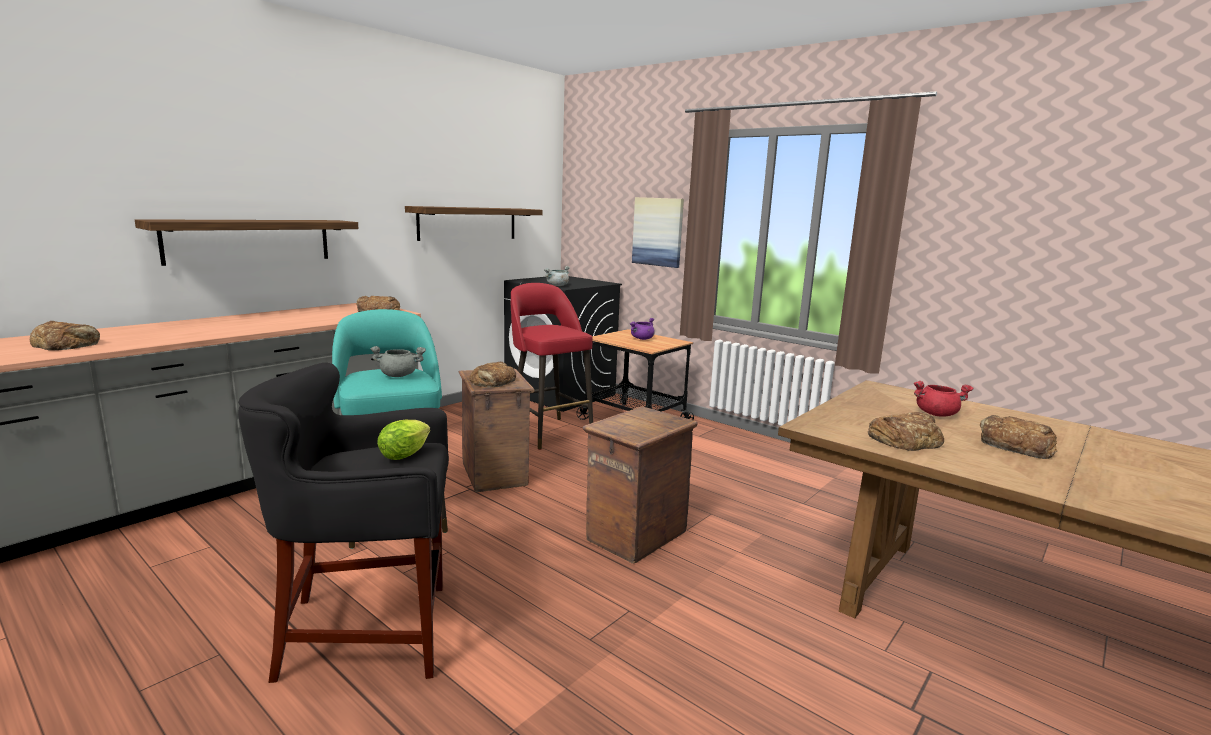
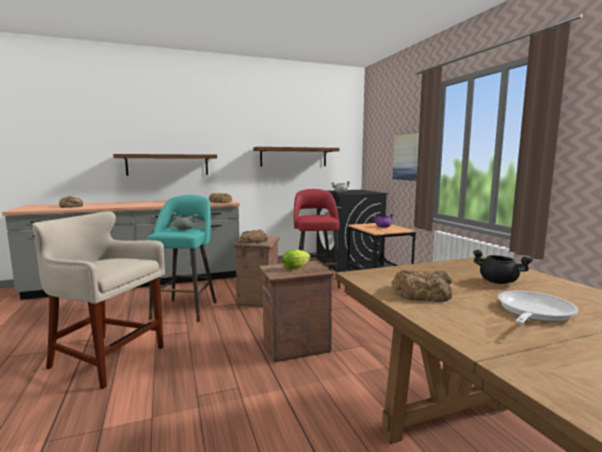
camera: 30 degrees right, 5 degrees down
(368, 633) = (106, 359): black stool -> beige stool
(407, 454) = (123, 261): lettuce -> lettuce (297, 267)
(936, 414) = (498, 282): red cooking pot -> black cooking pot
(1015, 445) = (532, 312): bread -> frying pan

